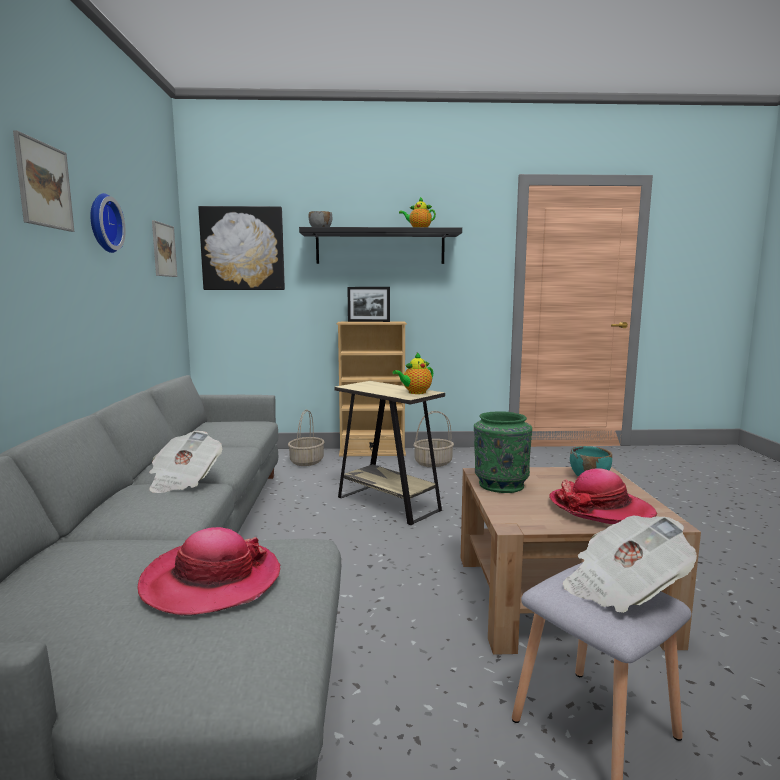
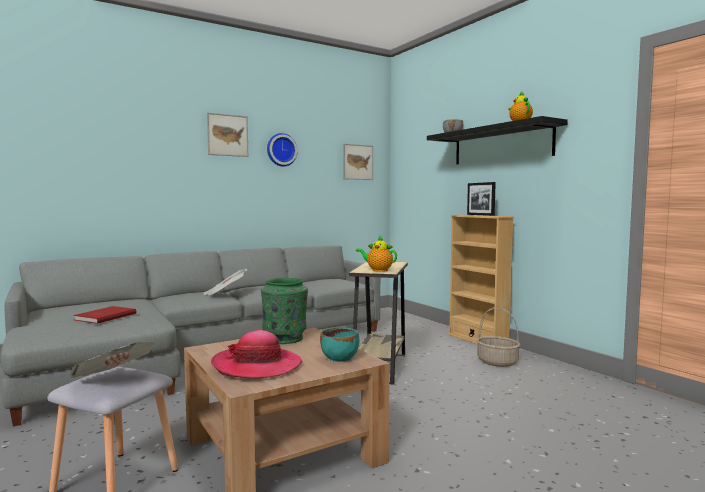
camera: 60 degrees right, 5 degrees down
(211, 580) = (104, 316): hat -> red book
(243, 249) = (417, 156): picture -> none
(306, 461) = (419, 330): basket -> none

